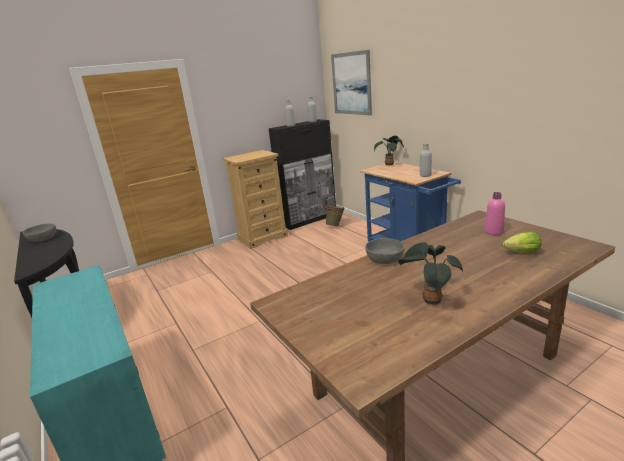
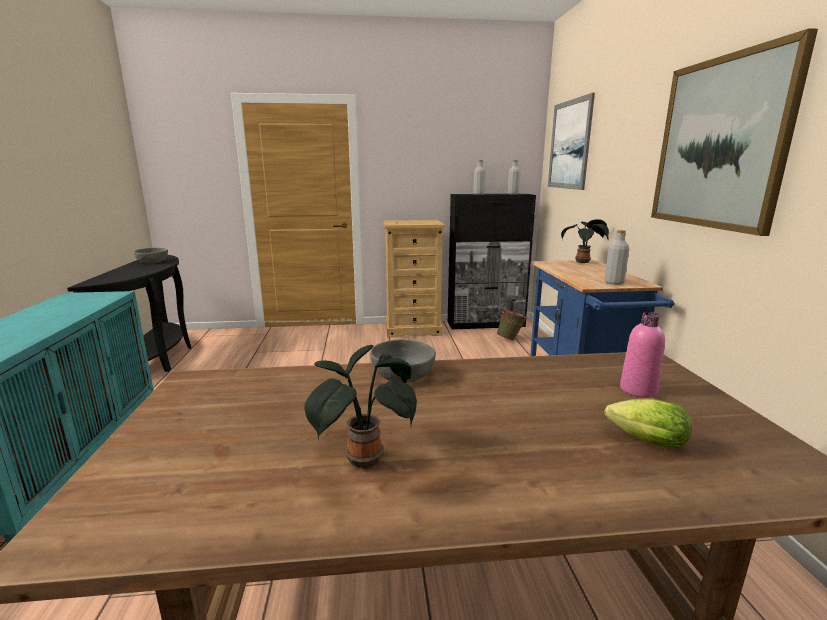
camera: 25 degrees right, 5 degrees down
(473, 89) = (719, 144): none -> picture

